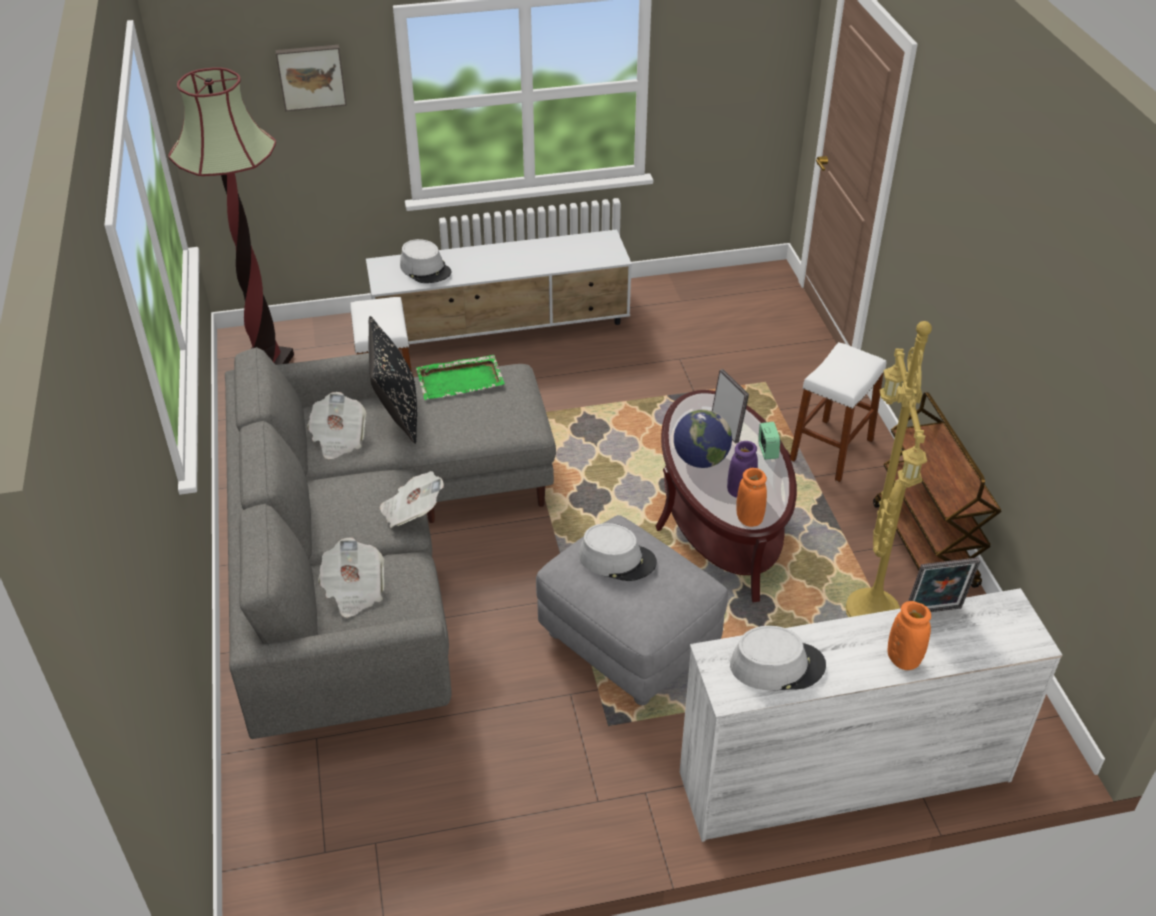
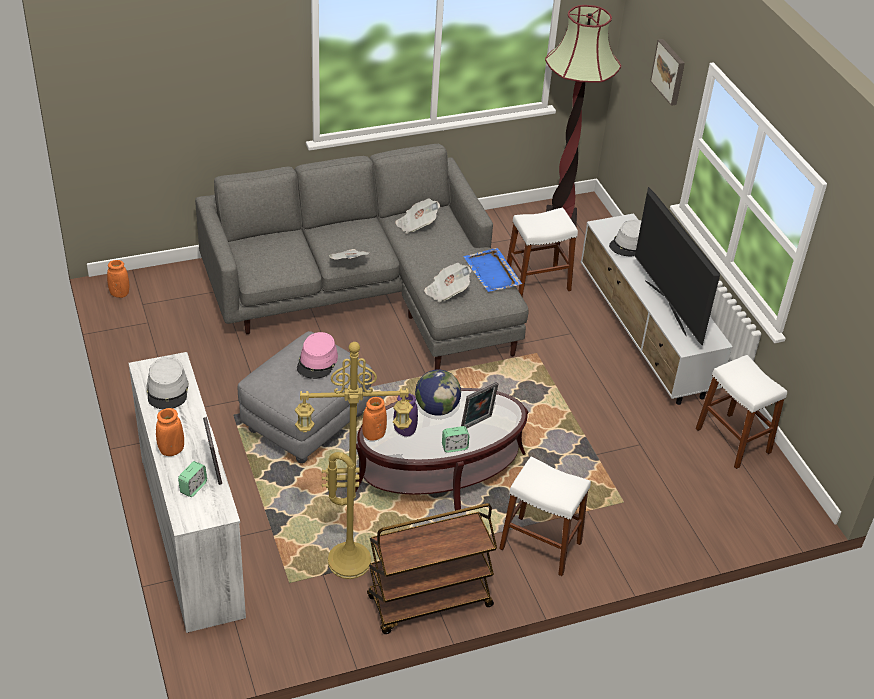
camera: 80 degrees right, 0 degrees up
(286, 889) = (120, 294): none -> orange vase
(354, 590) = (276, 247): newspaper -> newspaper (447, 291)
(397, 414) = (447, 247): black pillow -> none
(461, 380) = (492, 272): green tray -> blue tray
(546, 260) = (666, 307): none -> television
(617, 559) = (317, 361): grey hat -> pink hat
(676, 297) = (733, 440): none -> white stool
(971, 634) = (193, 487): none -> alarm clock

